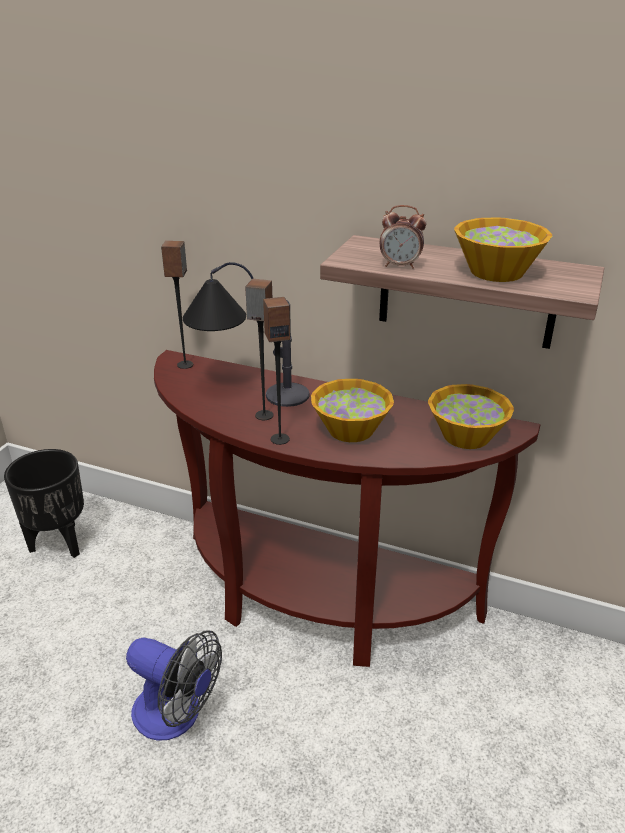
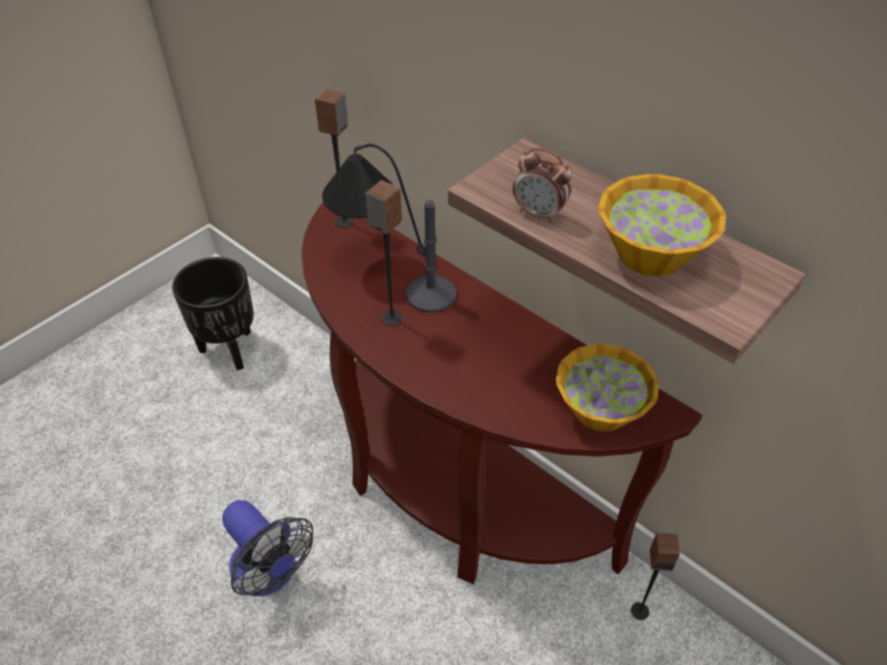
camera: 20 degrees right, 15 degrees up
(280, 439) = (392, 357): speaker -> speaker (639, 610)
(351, 429) = (475, 364): bowl -> none

